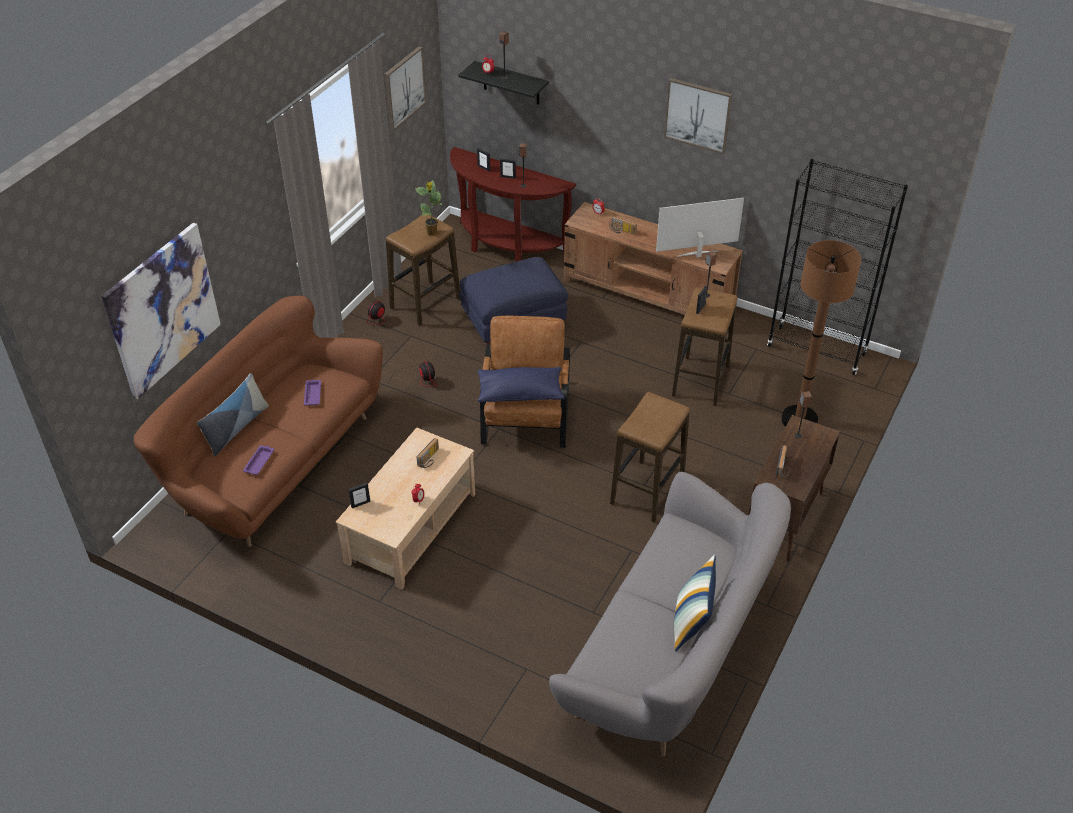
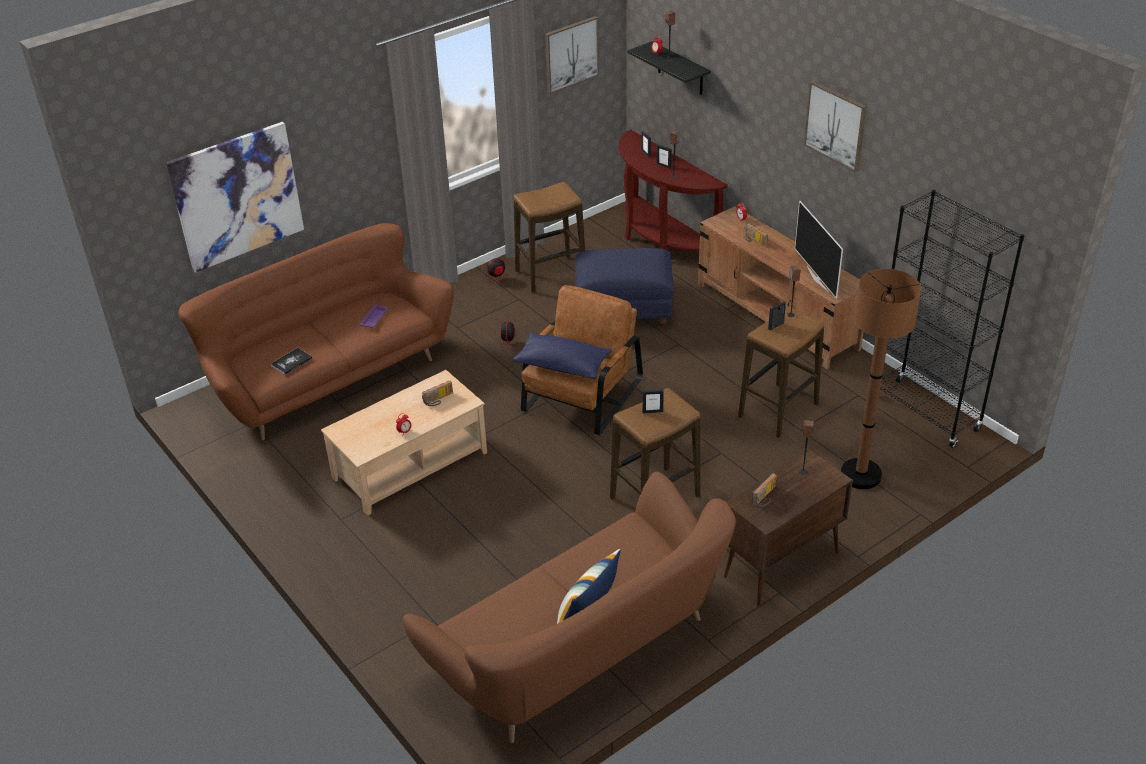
camera: 25 degrees right, 5 degrees down
(236, 428) = (292, 330): pillow -> none
(259, 461) = (291, 362): purple tray -> book
(360, 504) = (352, 420): picture frame -> picture frame (652, 411)
(432, 233) = (558, 200): potted plant -> none
(672, 651) = (582, 651): grey sofa -> brown sofa
(697, 254) = (818, 278): television -> television turned 120 degrees counterclockwise

